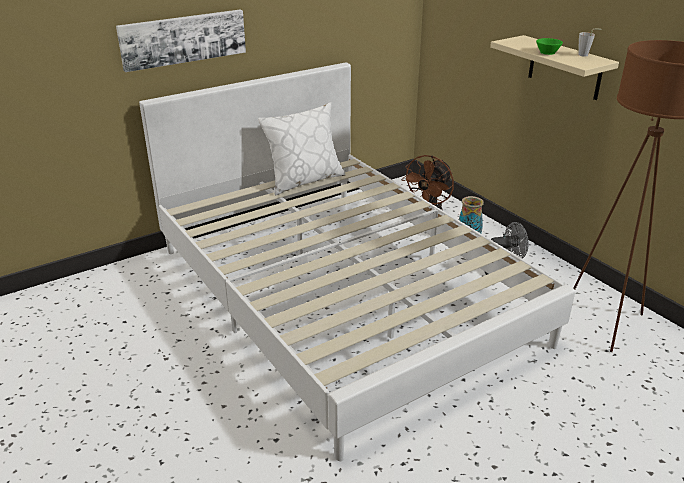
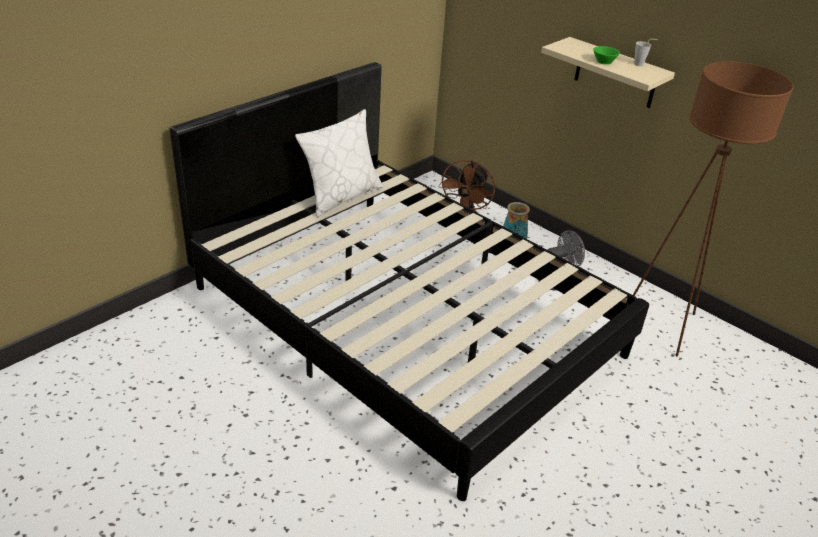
camera: 15 degrees left, 5 degrees up
(183, 39) = (214, 52): picture -> none
(342, 293) = (405, 319): white bed -> black bed

